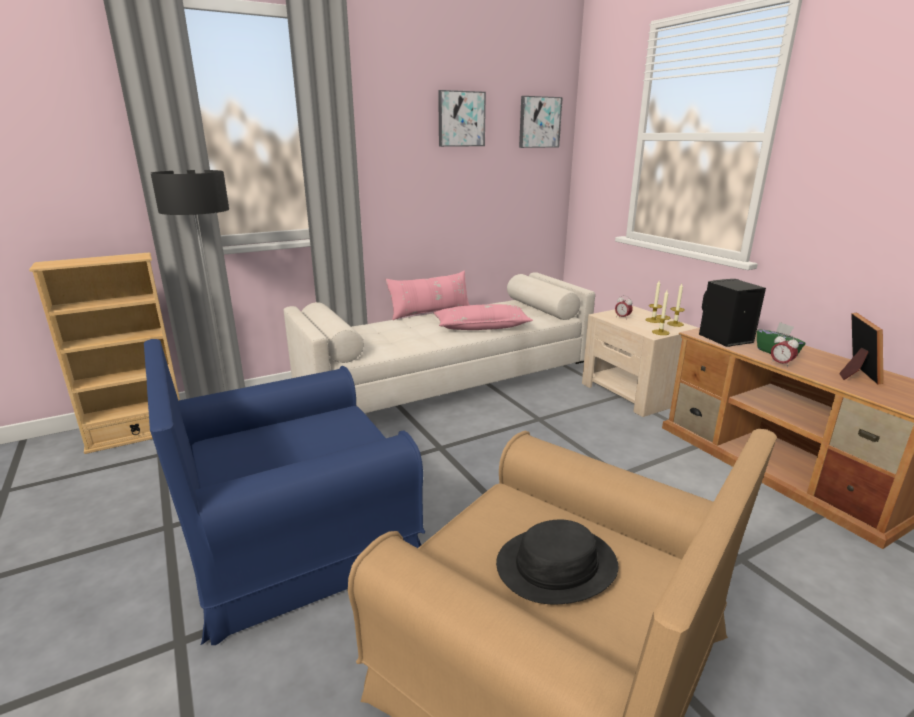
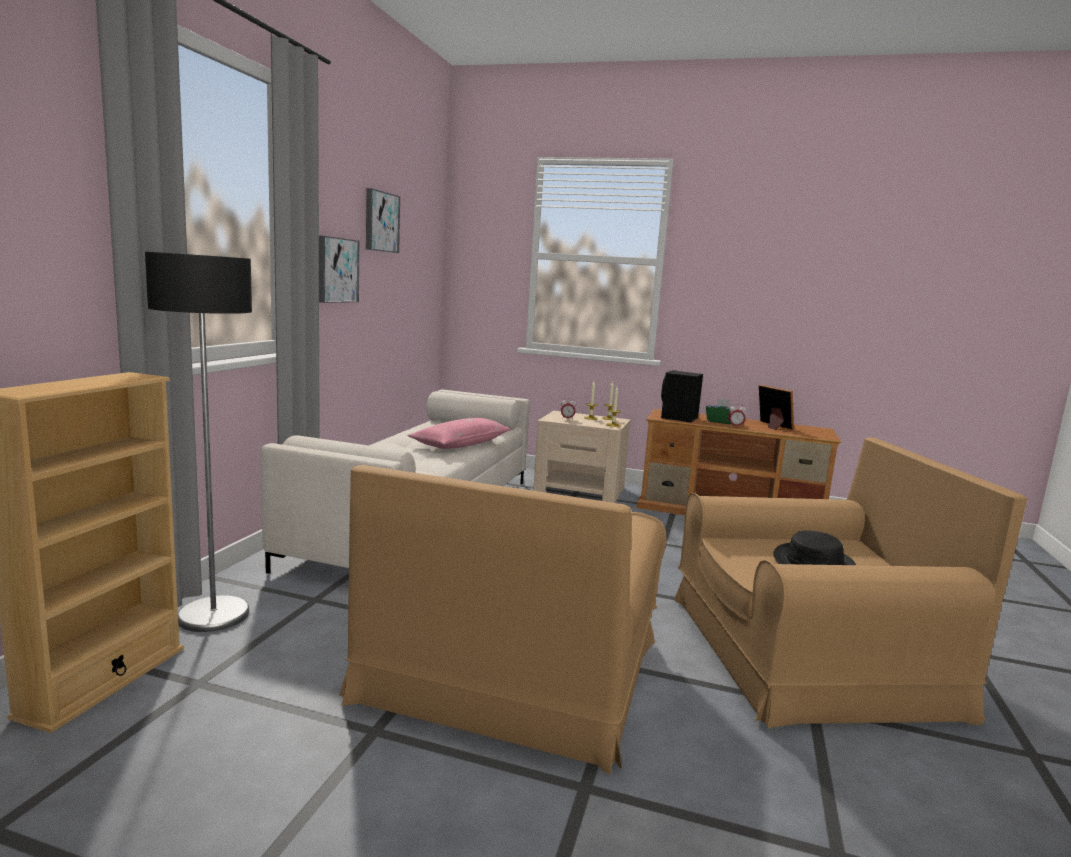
camera: 45 degrees left, 10 degrees down
(294, 529) = (511, 670): blue armchair -> brown armchair
(430, 312) = (381, 440): pink pillow -> none
(539, 122) = (428, 233): picture -> picture (336, 270)

